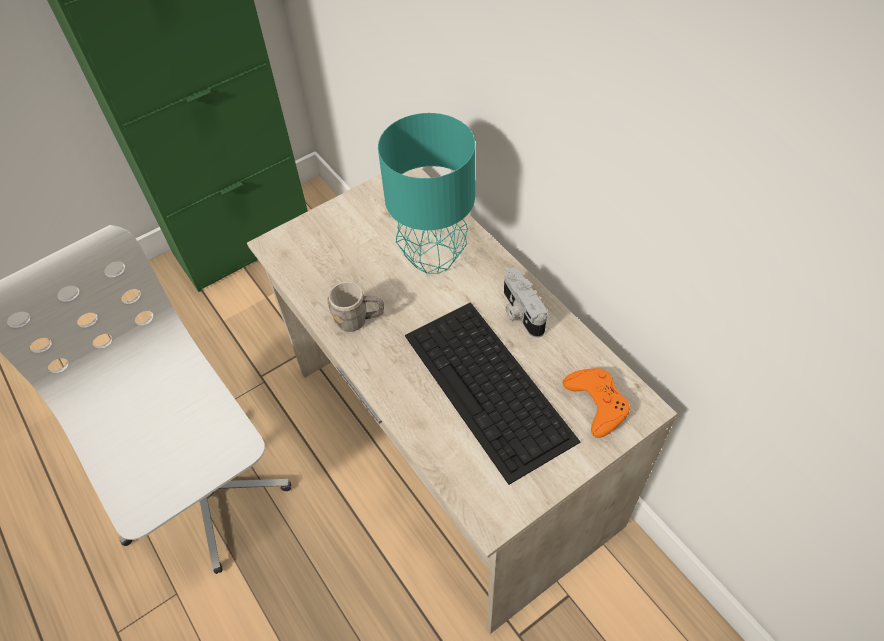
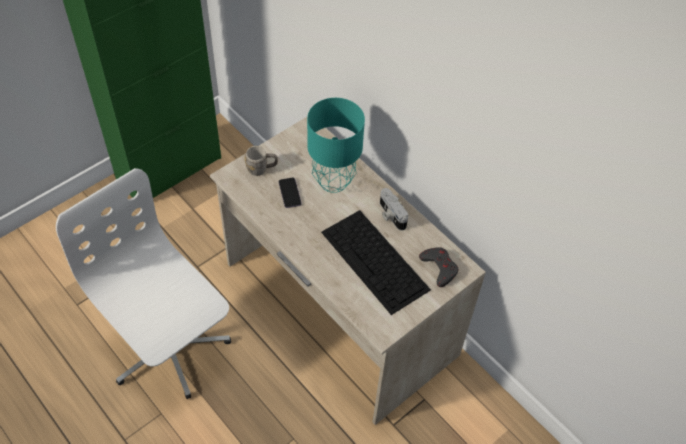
camera: 10 degrees left, 0 degrees up
(359, 320) = (291, 223): grey mug -> grey mug (261, 169)
(363, 273) = (290, 193): none -> phone
(596, 403) = (439, 267): orange game controller -> grey game controller

